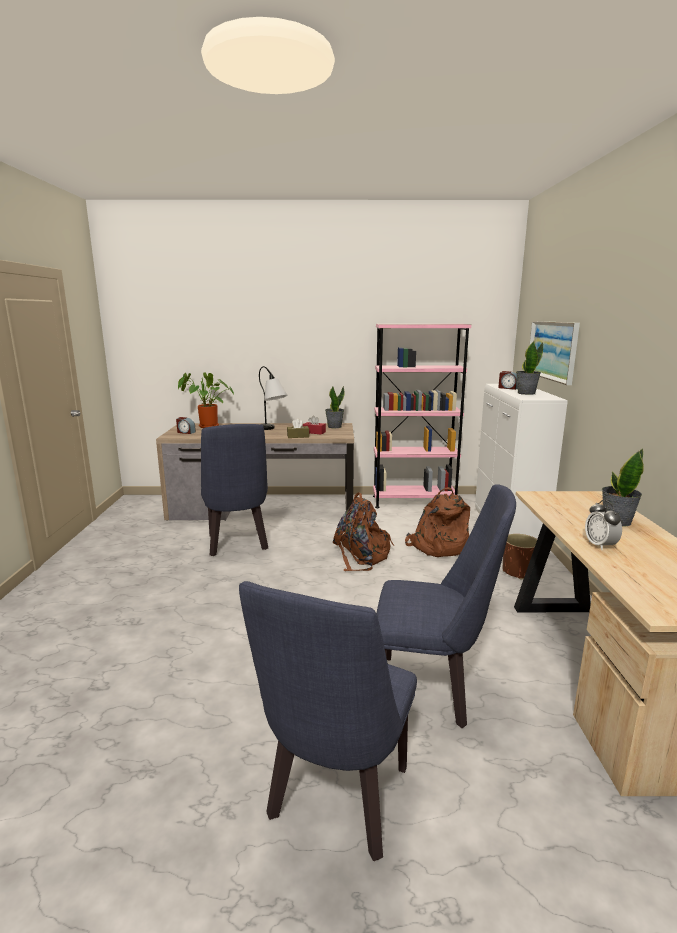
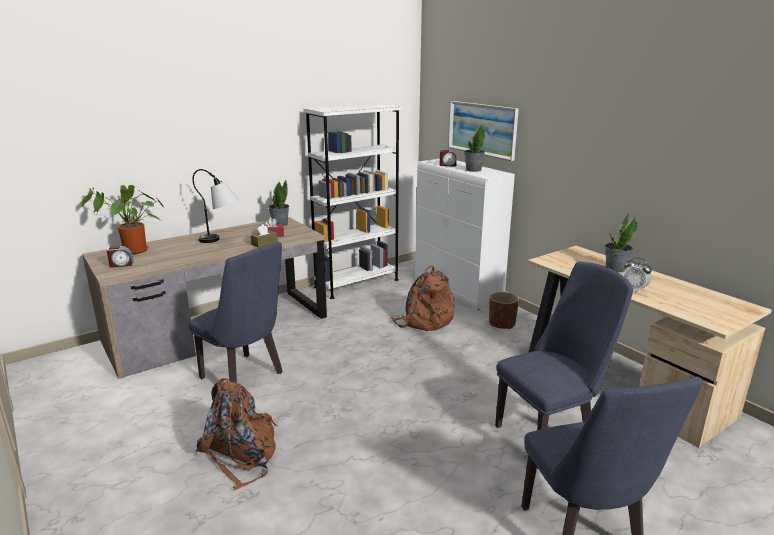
camera: 35 degrees left, 5 degrees up
(362, 556) = (376, 349): brown backpack -> brown backpack (241, 454)
(413, 501) = (357, 283): pink bookcase -> white bookcase

